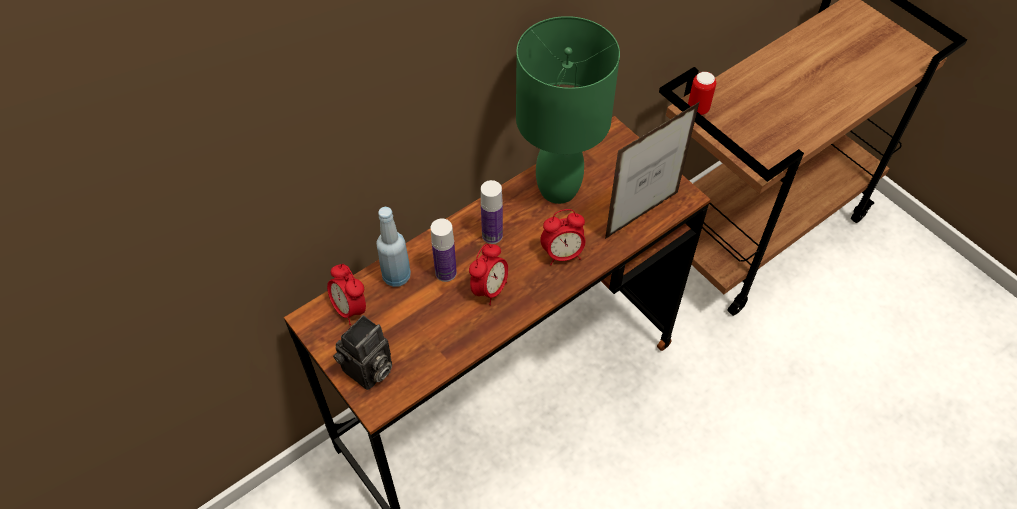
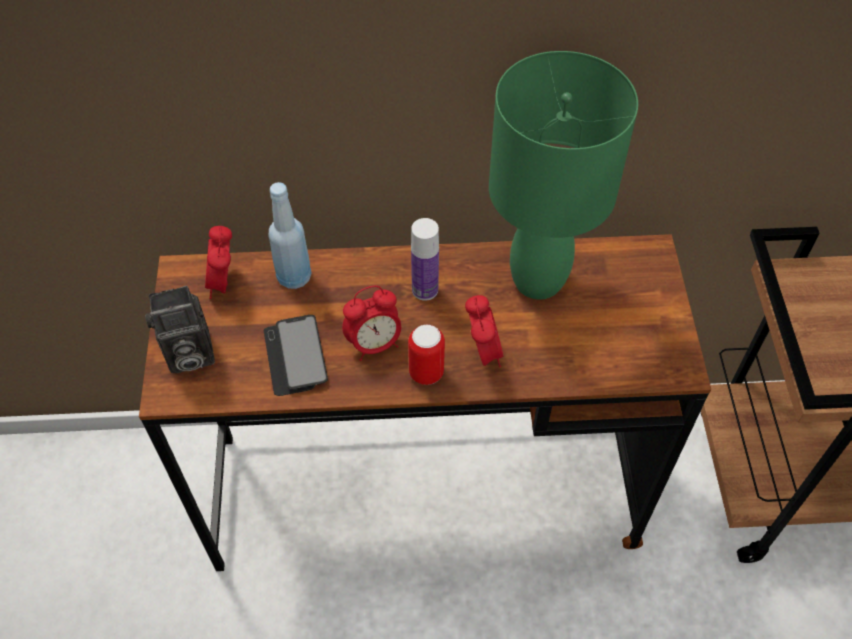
camera: 35 degrees right, 0 degrees up
(444, 328) = (295, 356): none -> phone
(446, 273) = (345, 301): bottle -> none
(562, 254) = (483, 352): alarm clock -> alarm clock turned 120 degrees counterclockwise
(642, 215) = (610, 361): picture frame -> none
(698, 109) = (792, 281): can -> can (426, 373)

